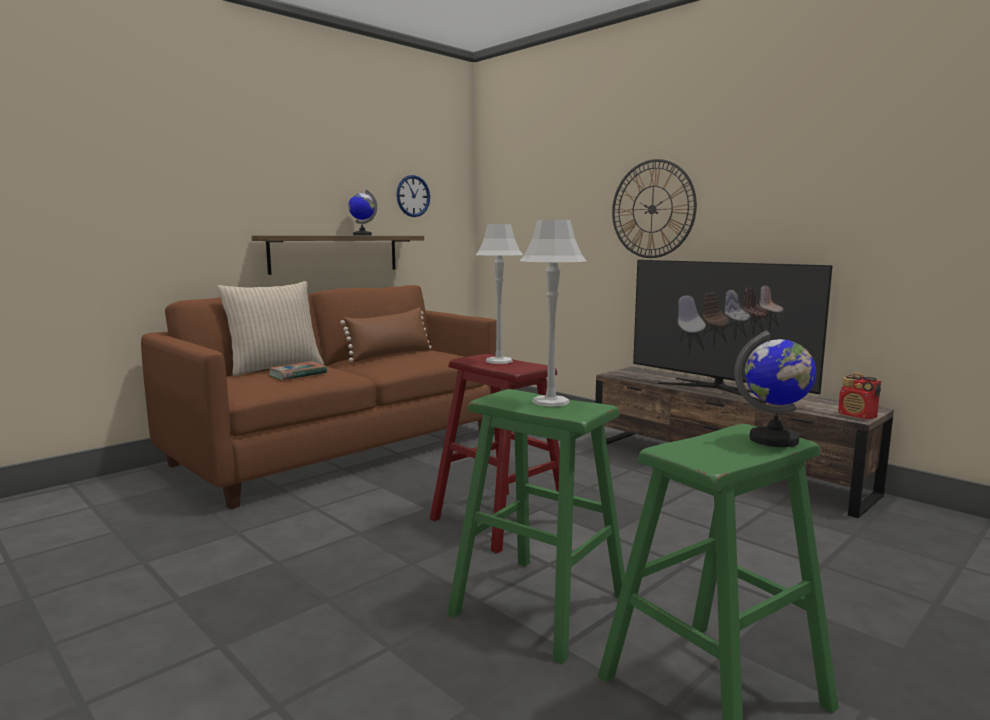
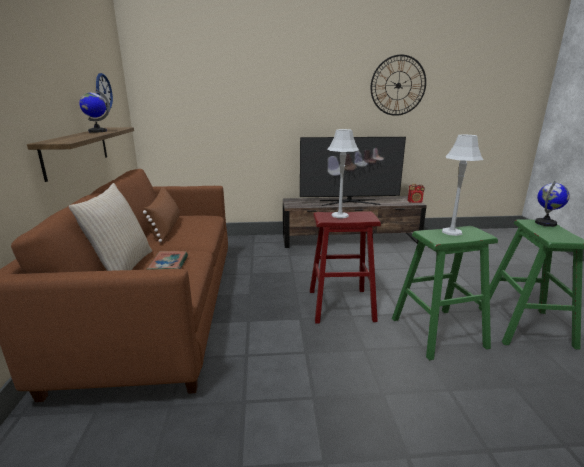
camera: 50 degrees left, 10 degrees up
(652, 209) = (289, 105): wall clock -> wall clock (398, 85)

